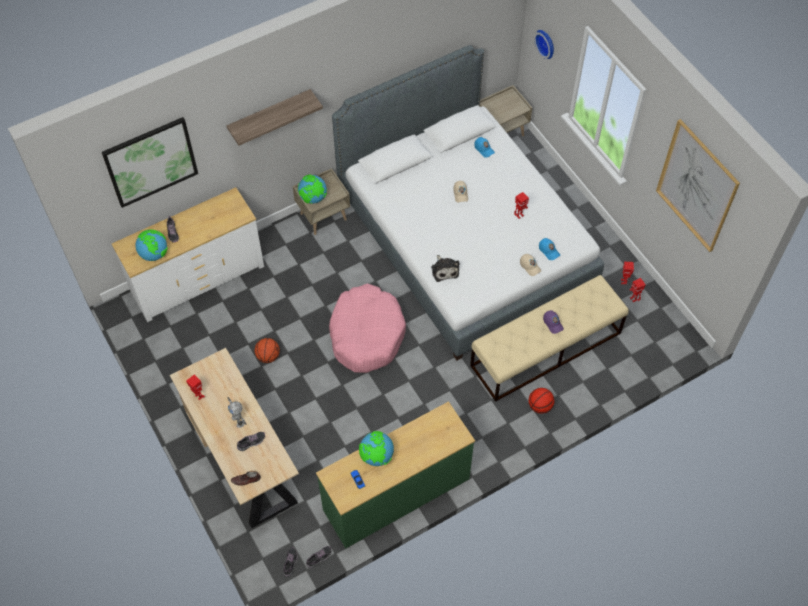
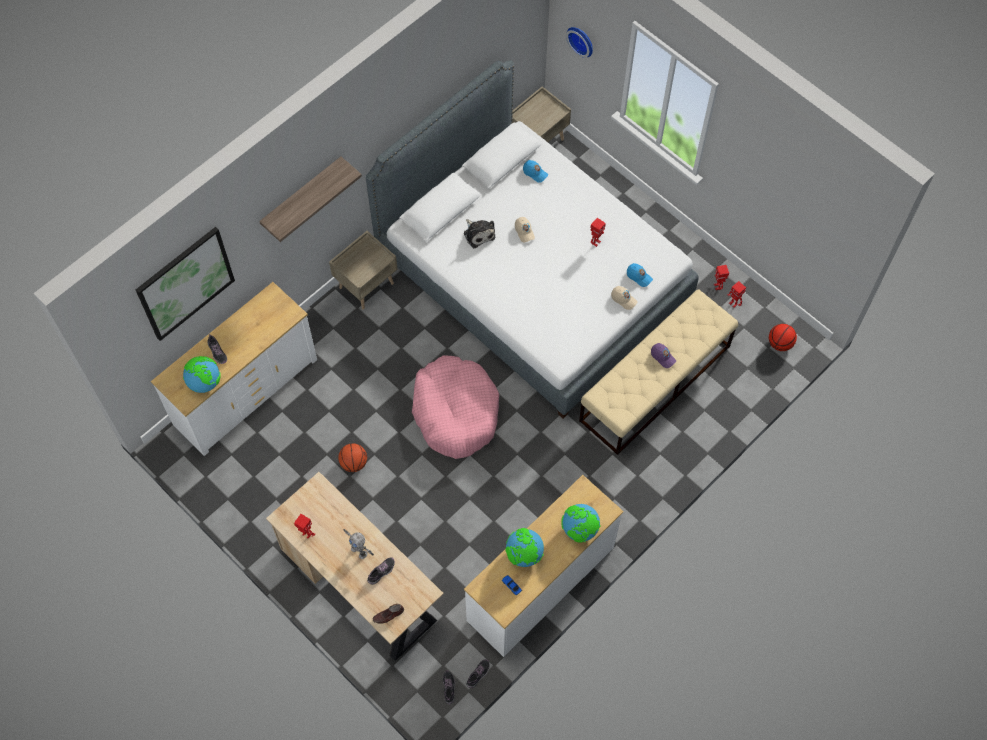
camera: 15 degrees left, 5 degrees up
(313, 198) = (356, 271): globe -> globe (580, 530)
(397, 495) = (541, 584): green dresser -> white dresser
(444, 270) = (532, 324): plush toy -> plush toy (478, 234)
(540, 406) = (666, 448): basketball -> basketball (780, 343)
(696, 186) = (793, 179): picture -> none

